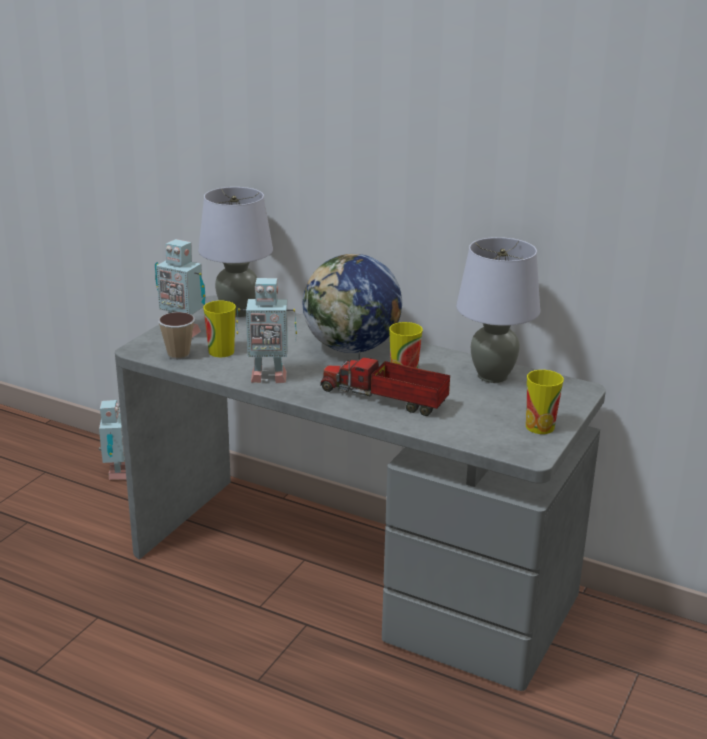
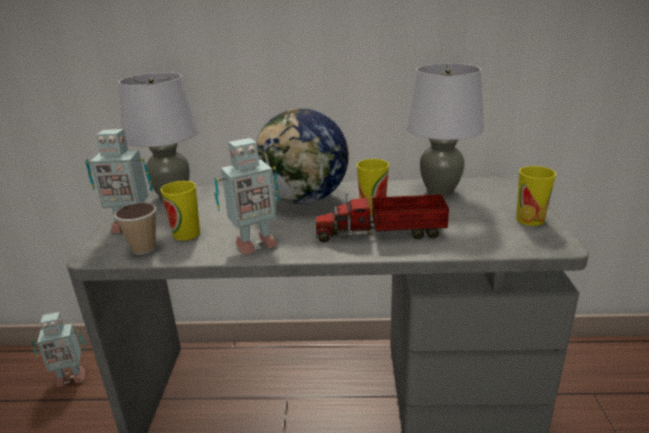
camera: 25 degrees left, 0 degrees up
(116, 474) = (70, 377): toy robot -> toy robot turned 105 degrees clockwise

